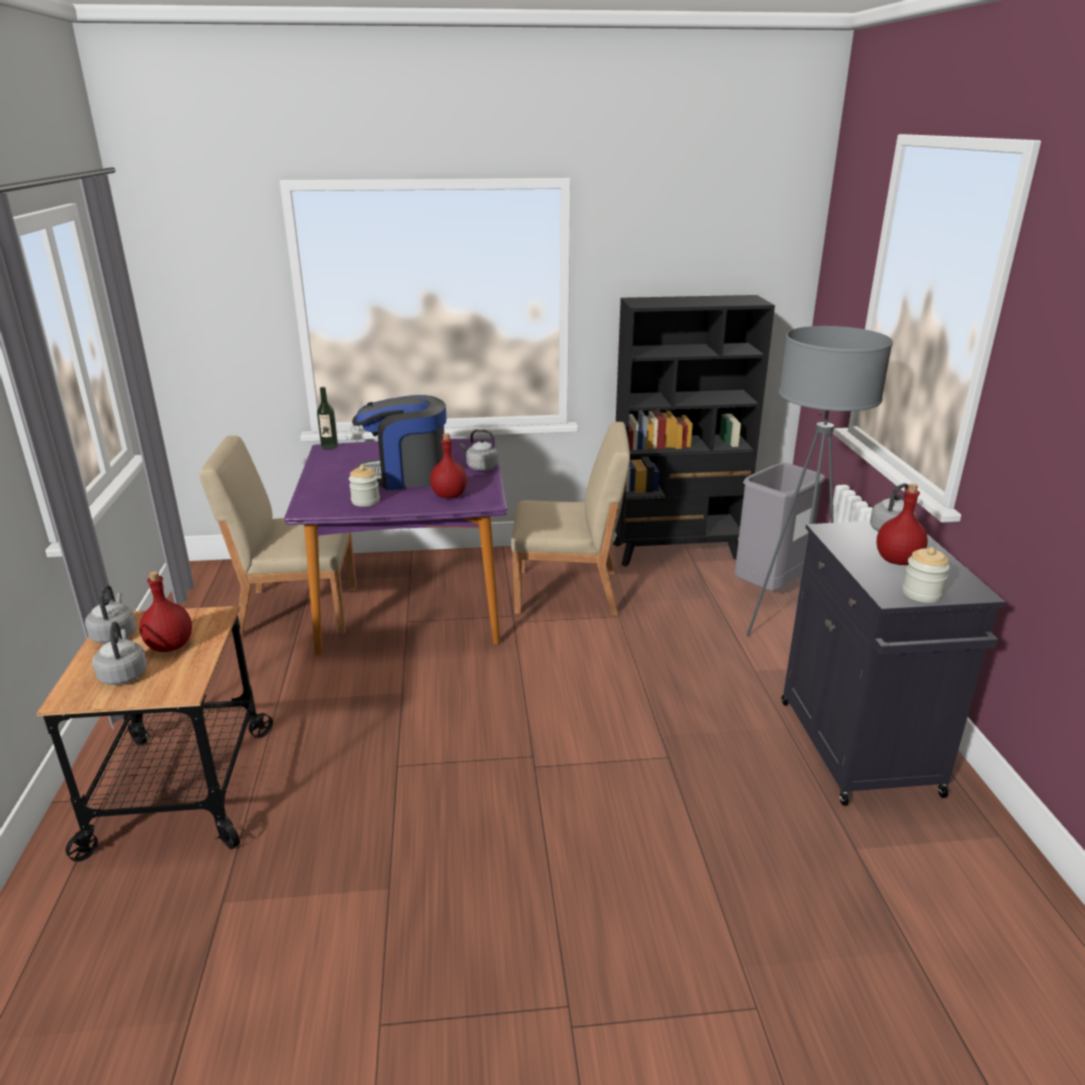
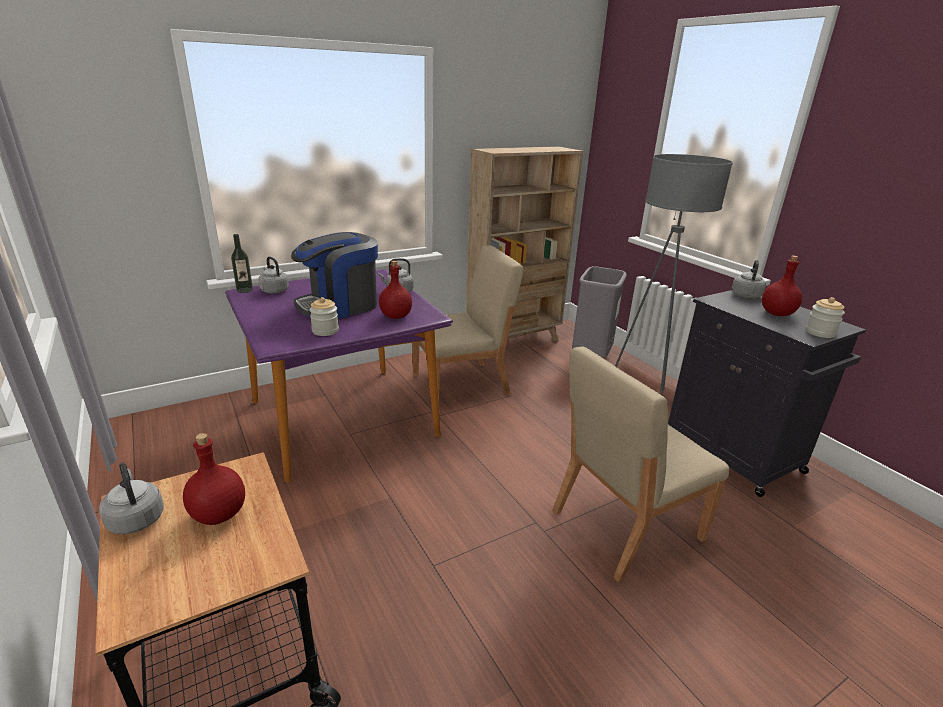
camera: 25 degrees left, 0 degrees up
(124, 674) = (185, 564): grey kettle -> grey kettle (274, 290)
(297, 611) = (240, 446): beige chair -> beige chair (624, 525)
(677, 552) = (514, 342): black bookcase -> beige bookcase

